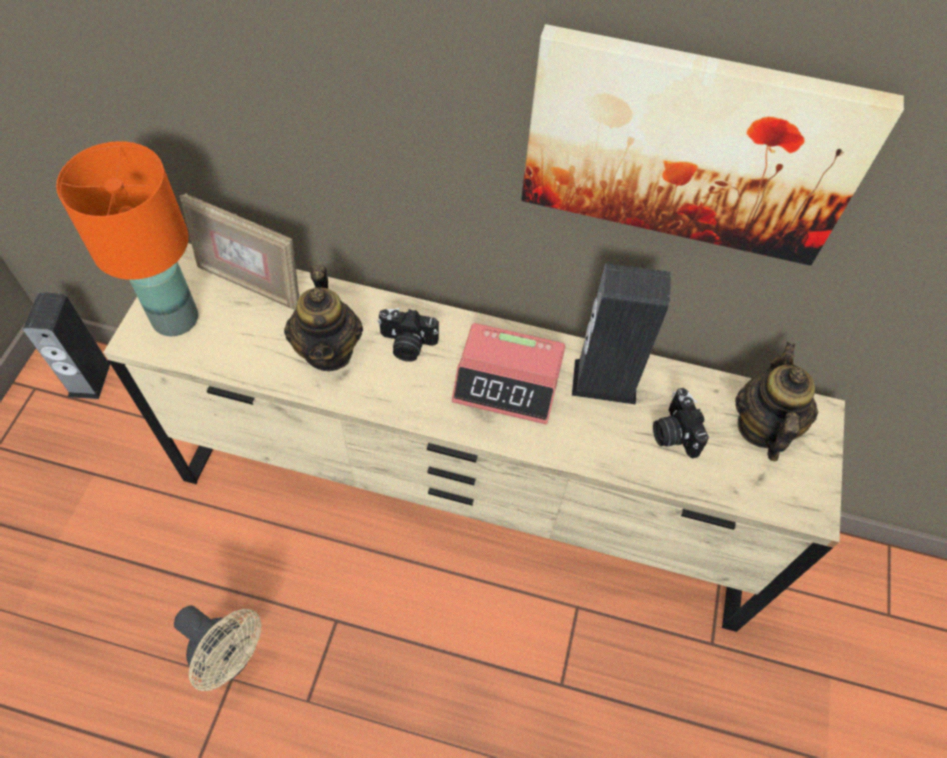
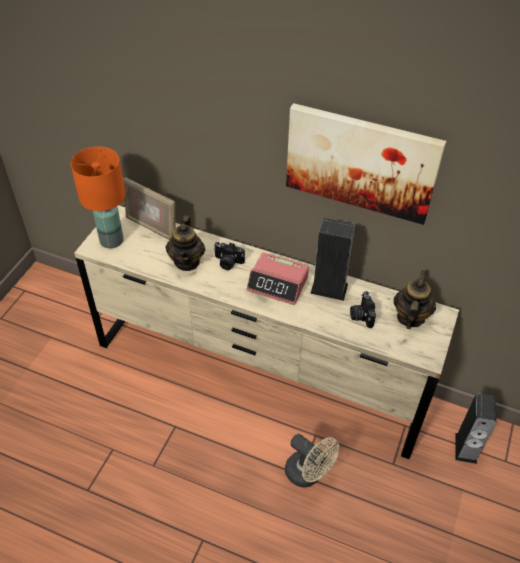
camera: 10 degrees right, 10 degrees down
(90, 378) = (55, 288): speaker -> speaker (466, 448)
(230, 657) = (113, 438): beige fan -> beige fan (308, 474)

